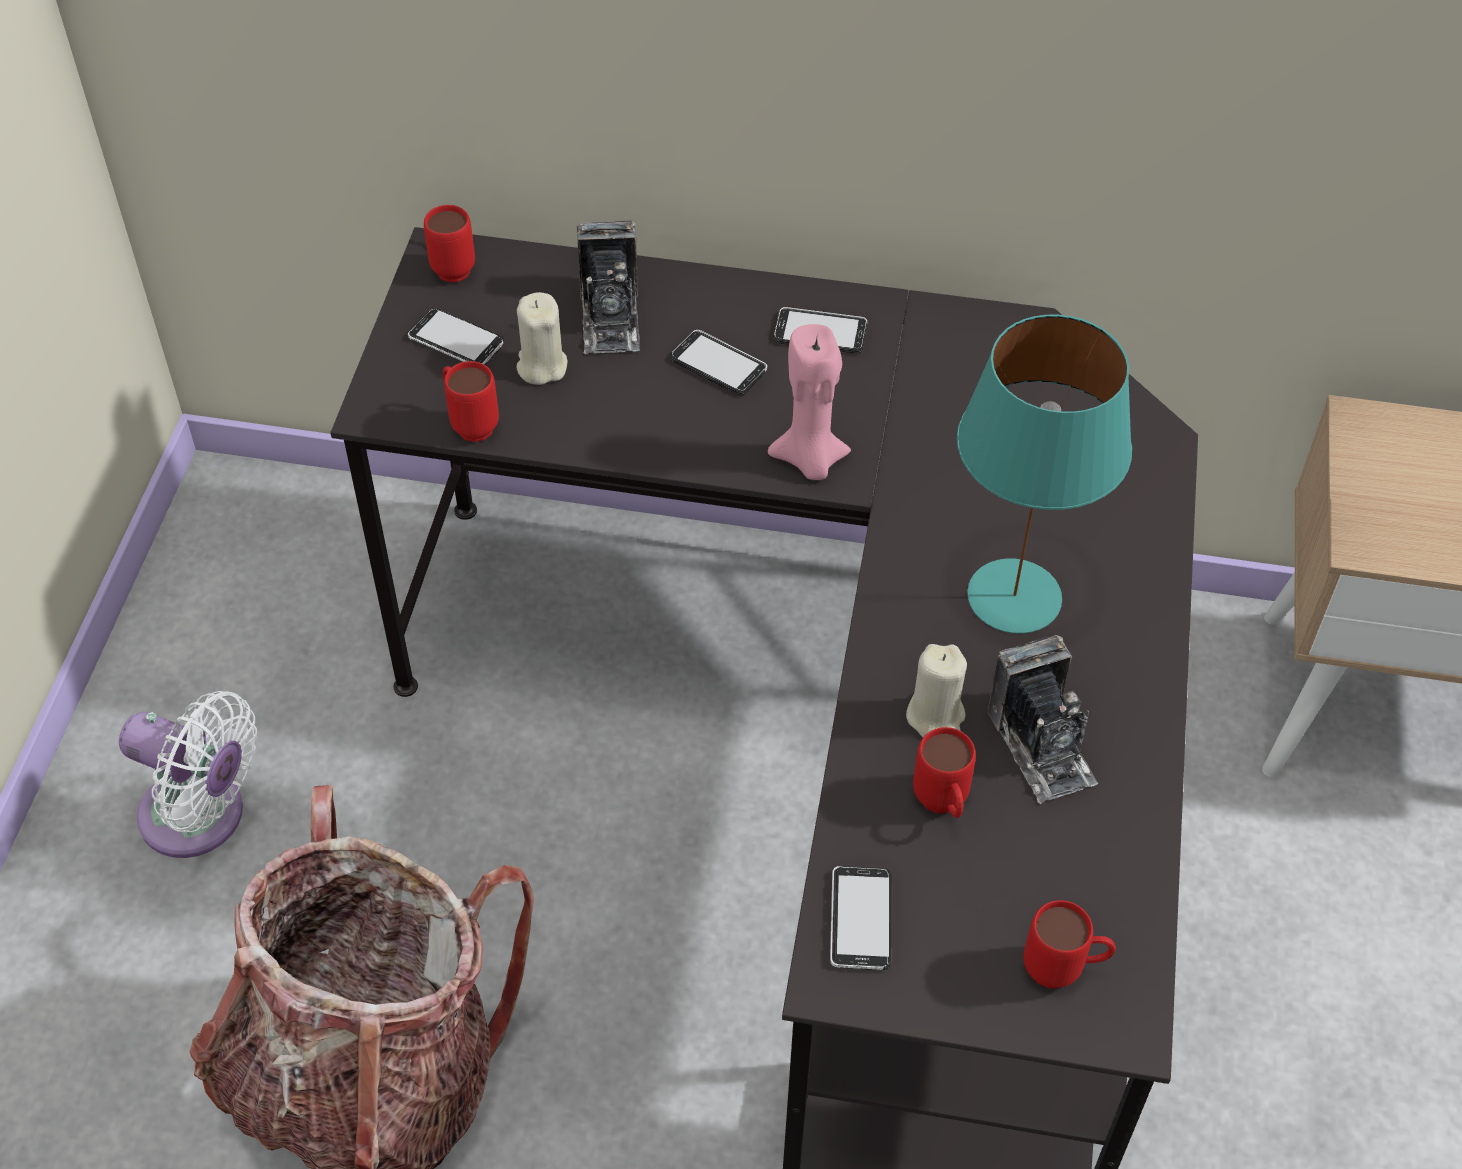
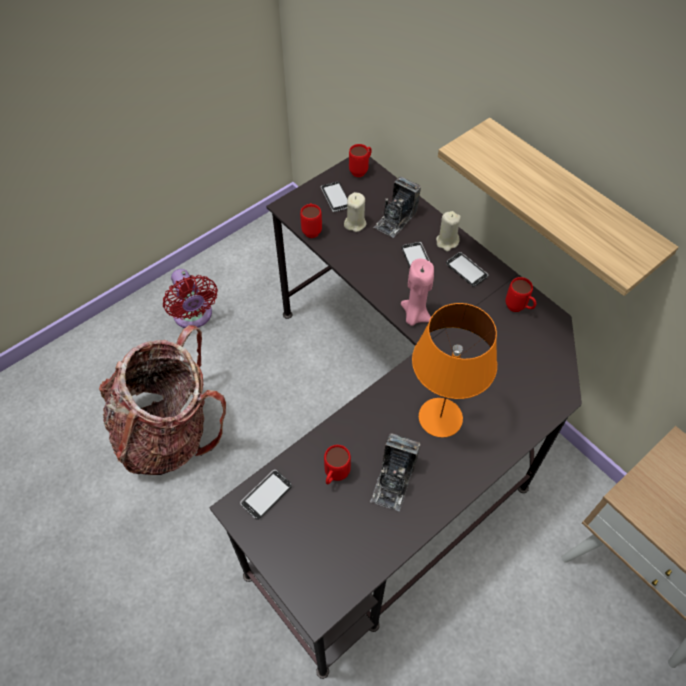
camera: 40 degrees right, 5 degrees up
(201, 818) = (194, 316): white fan -> red fan
(936, 716) = (366, 441): beige candle -> beige candle (447, 242)
(976, 97) = (567, 205): none -> shelf
(1016, 596) = (441, 418): turquoise table lamp -> orange table lamp
(1063, 971) = (316, 570): red mug -> red mug (518, 309)

